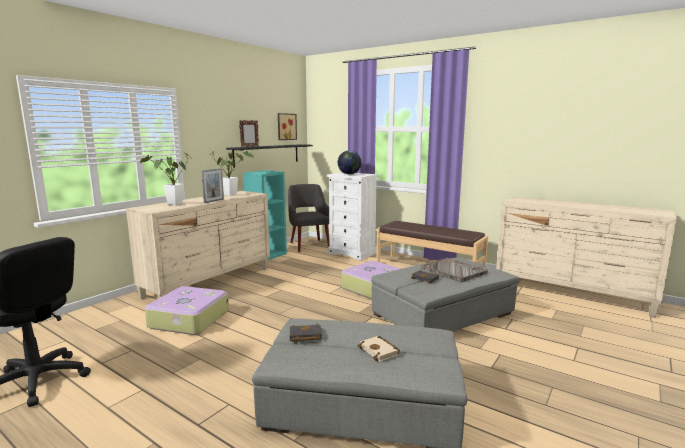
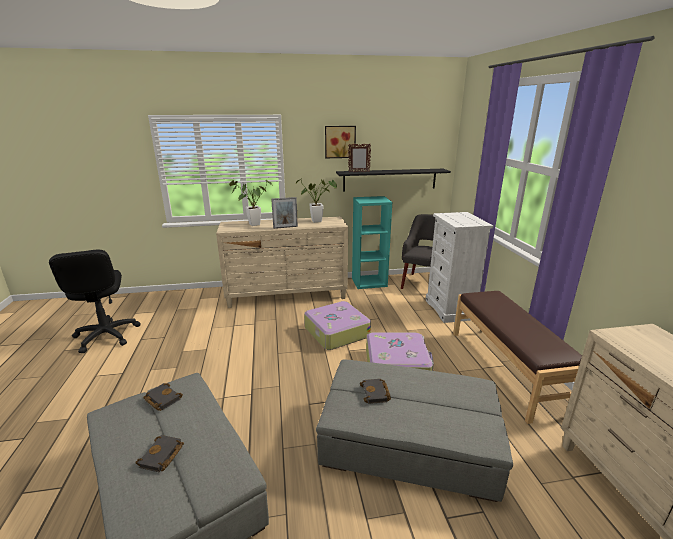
camera: 45 degrees right, 10 degrees up
(188, 319) = (223, 327): suitcase -> suitcase (336, 332)
(286, 126) = (421, 148): picture -> picture (340, 142)
(349, 174) = (458, 218): globe -> none
(380, 351) = (161, 457): beige book -> black book
(454, 271) = (429, 401): grey tray -> none

